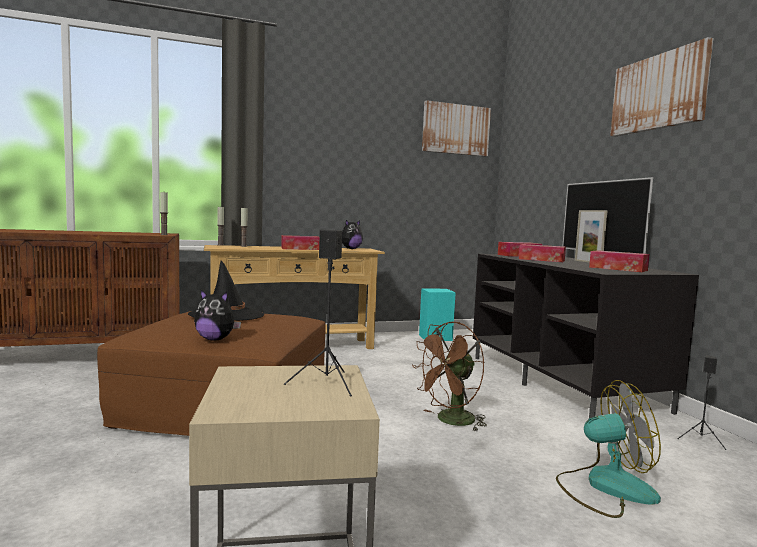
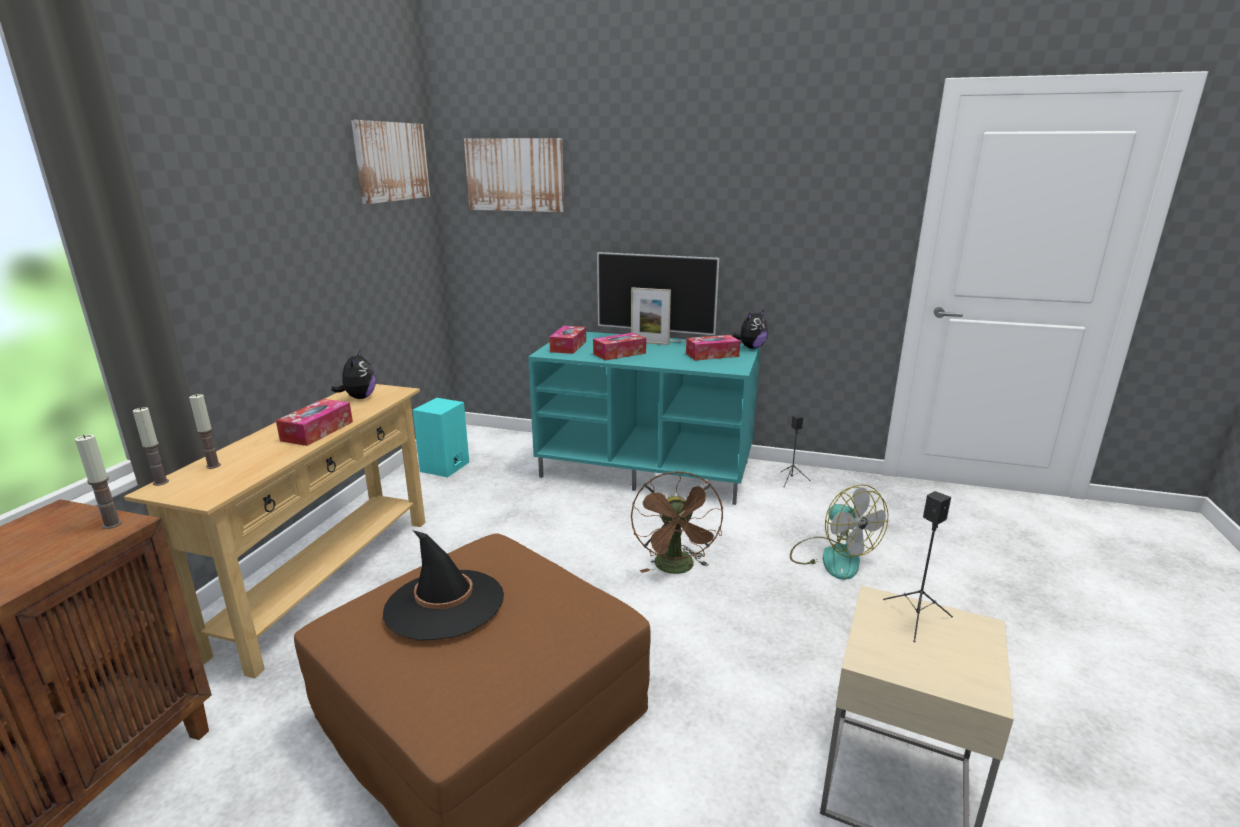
camera: 55 degrees left, 15 degrees up
(215, 339) = (559, 646): plush toy -> plush toy (751, 347)
(563, 382) = (647, 469): black tv stand -> turquoise tv stand
(605, 487) = (832, 557): fan -> fan turned 120 degrees clockwise
(658, 92) = (700, 162): picture -> picture (515, 175)

